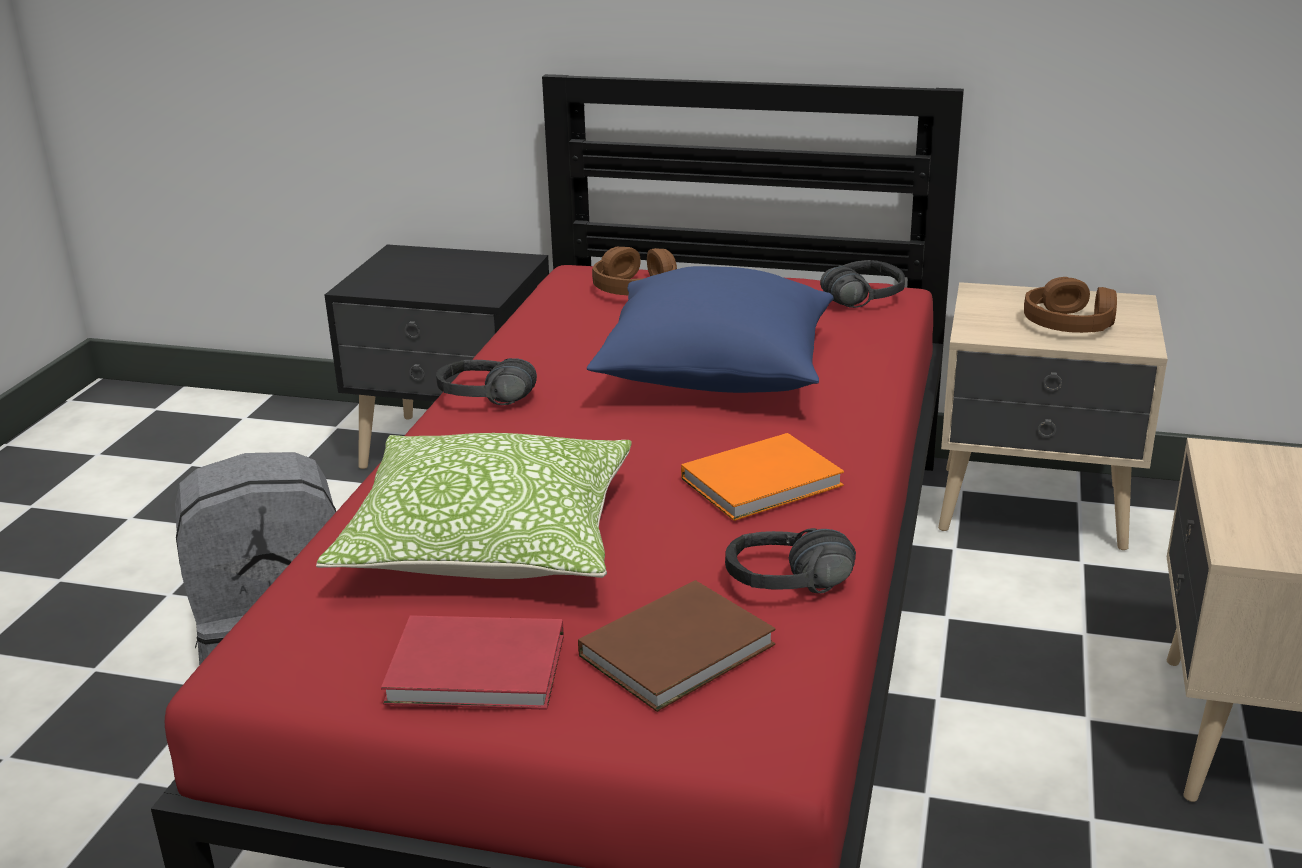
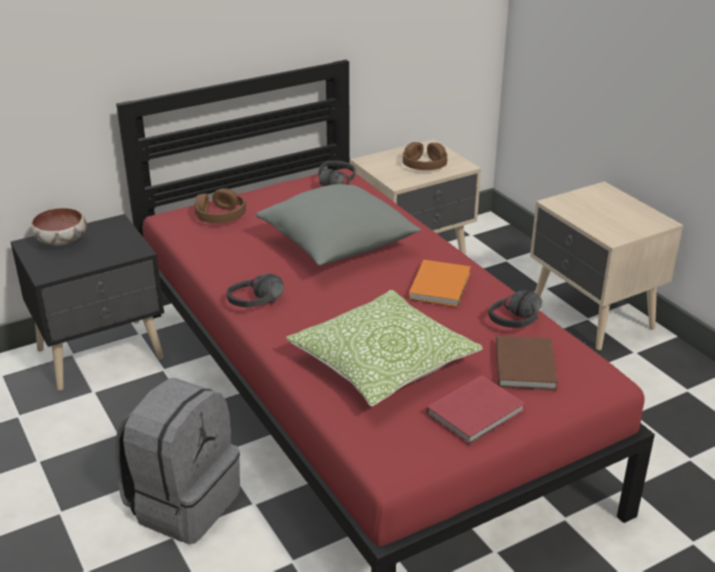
camera: 45 degrees left, 5 degrees up
(431, 261) = (63, 242): none -> bowl
(715, 374) = (337, 246): blue pillow -> grey pillow

